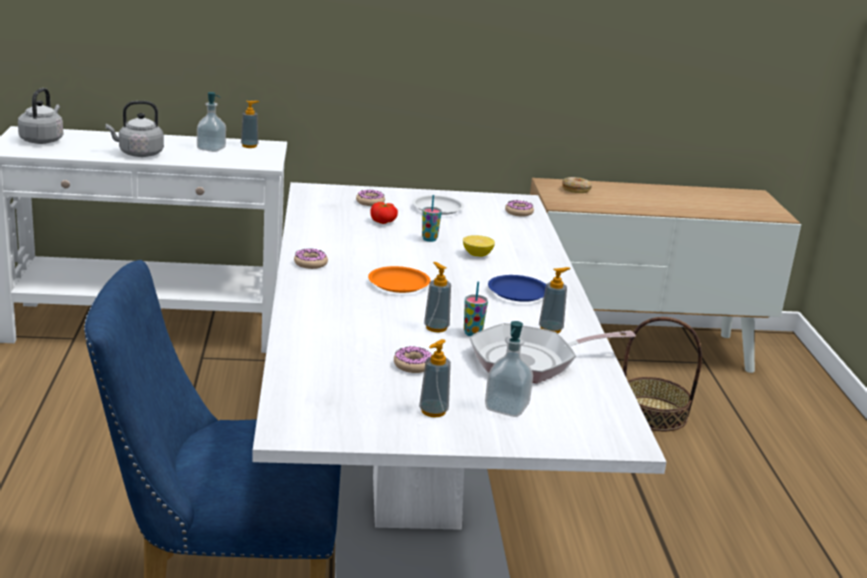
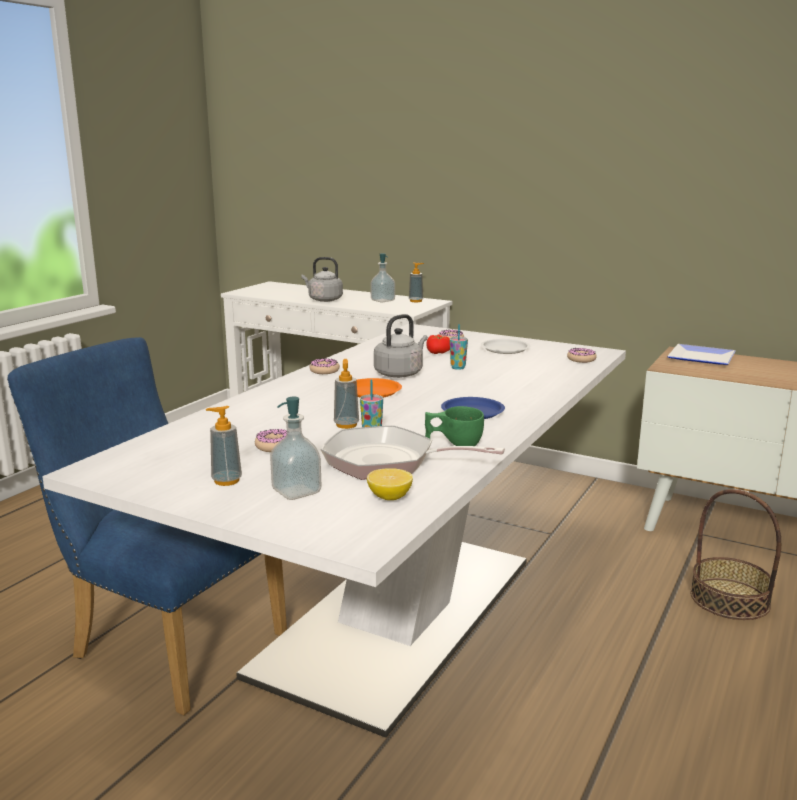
camera: 35 degrees right, 5 degrees down
(43, 140) = (274, 289): grey kettle -> grey kettle (400, 373)
(477, 255) = (483, 382): lemon -> lemon (389, 497)
(550, 329) = (453, 443): soap dispenser -> green cup
(576, 190) = (703, 358): donut -> plate

